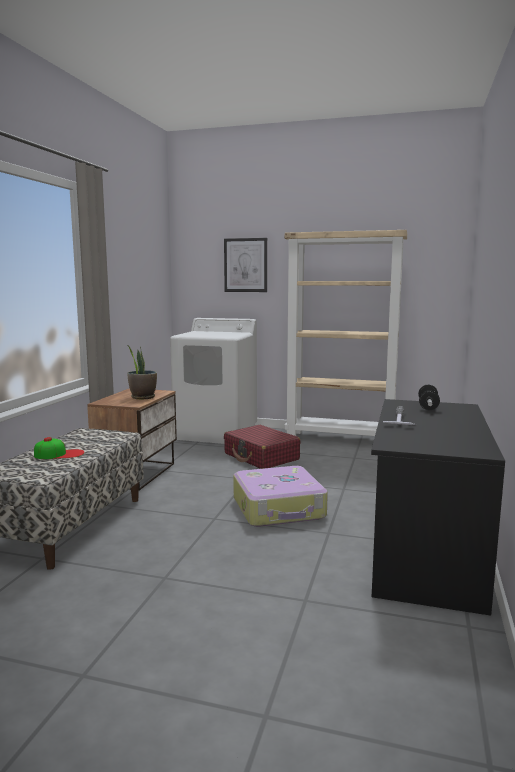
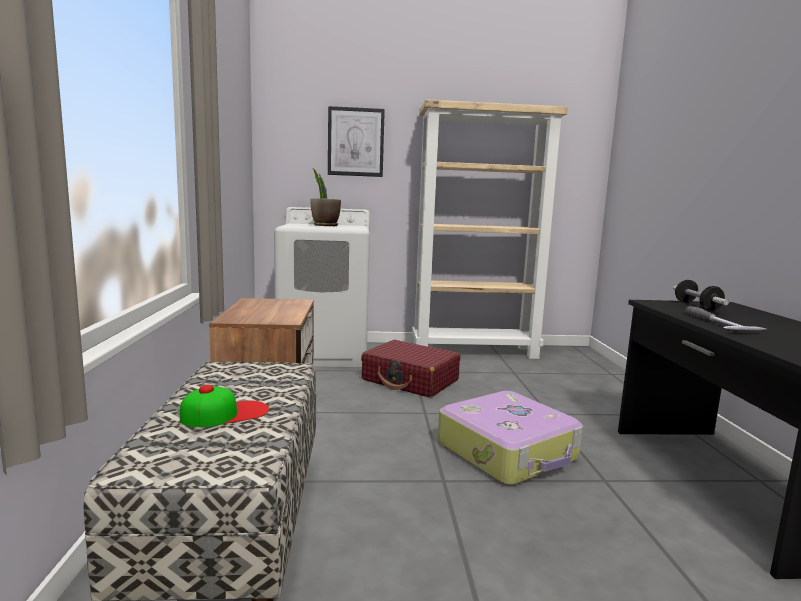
camera: 20 degrees left, 0 degrees up
(143, 397) = (283, 310): potted plant -> potted plant (325, 226)

